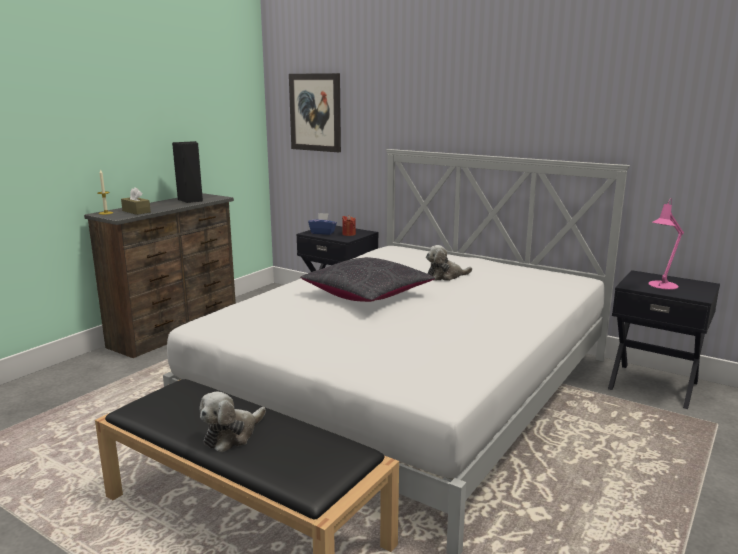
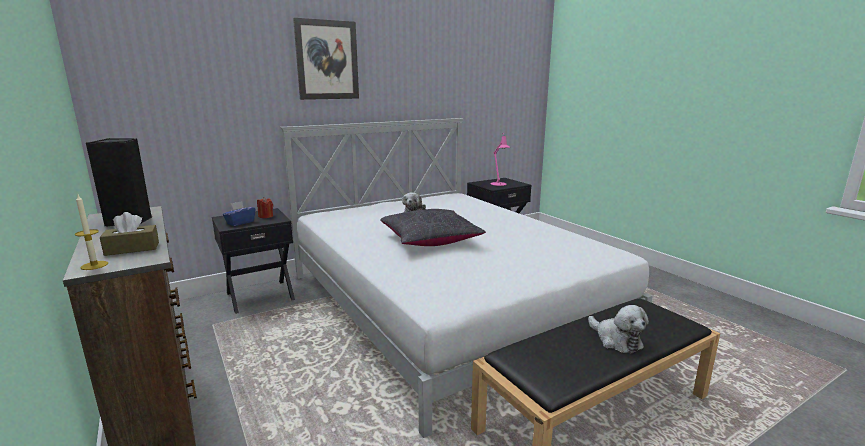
camera: 65 degrees left, 0 degrees up
(315, 112) = (170, 96): picture -> picture (327, 60)

